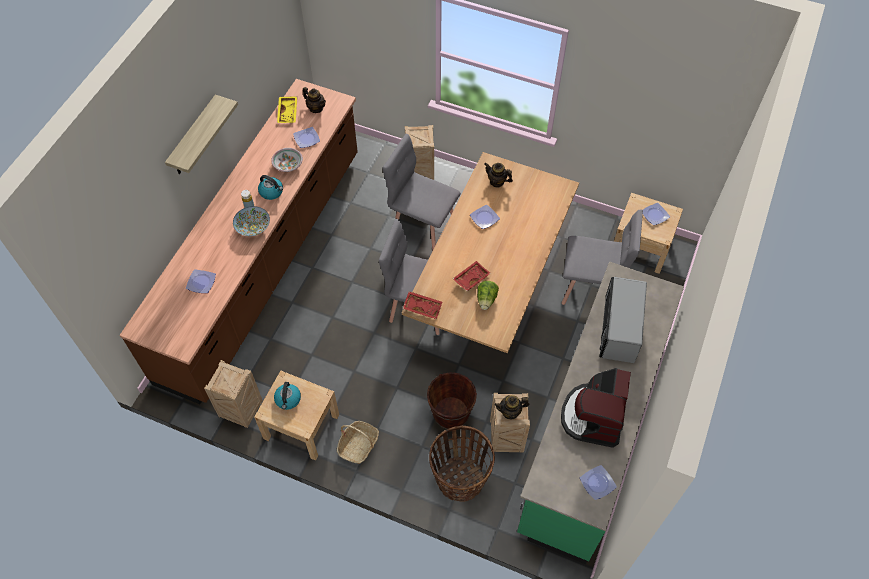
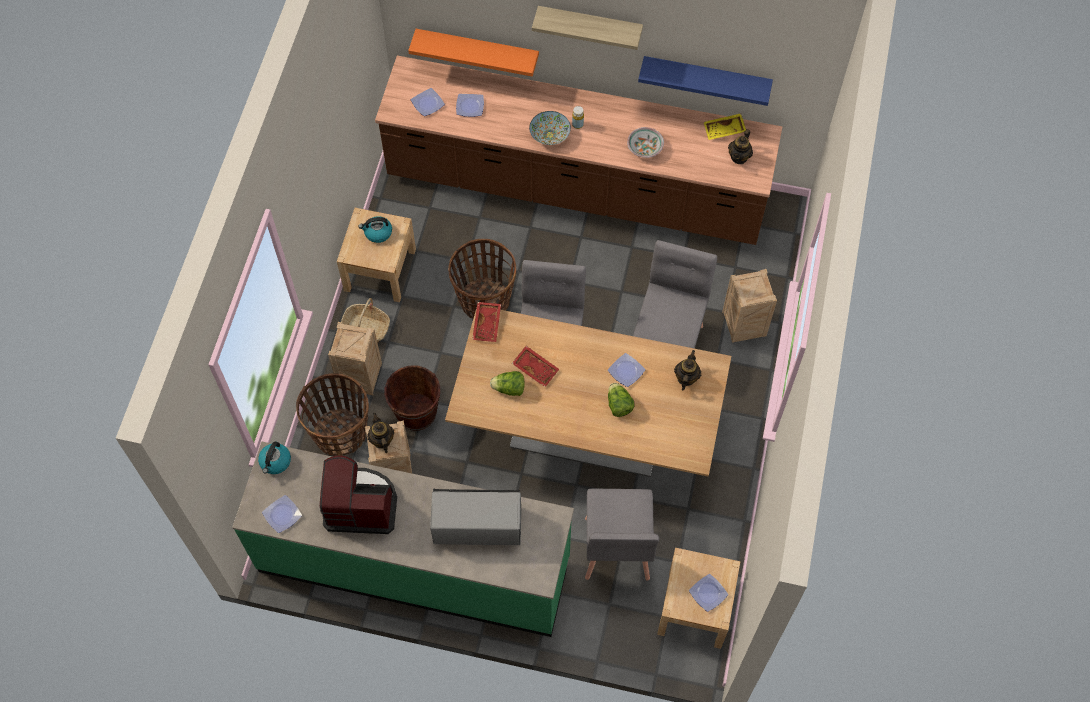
camera: 80 degrees right, 5 degrees up
(153, 255) = (477, 49): none -> orange shelf
(240, 411) = (389, 210): crate -> crate (360, 377)
(255, 93) = (706, 77): none -> blue shelf
(272, 192) = (602, 141): kettle -> kettle (275, 462)
(306, 139) = (688, 157): plate -> plate (428, 103)
(354, 347) = (484, 300): none -> basket
(513, 228) = (618, 405): none -> lettuce

